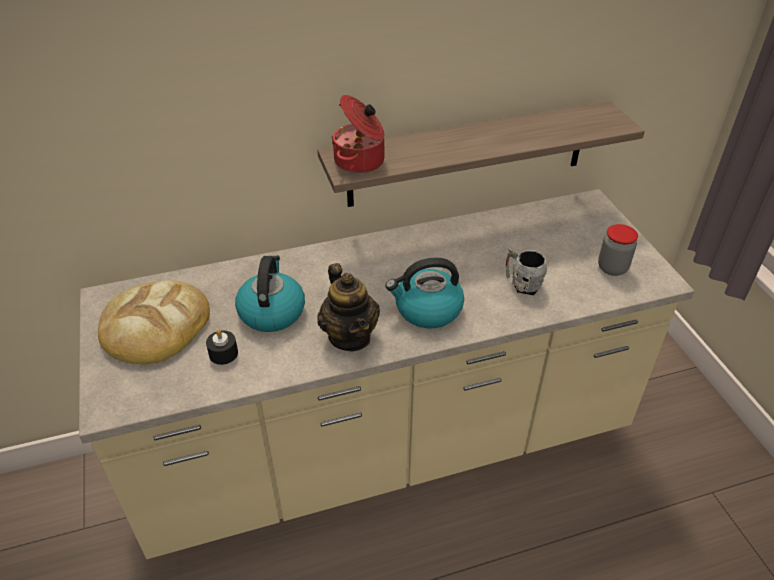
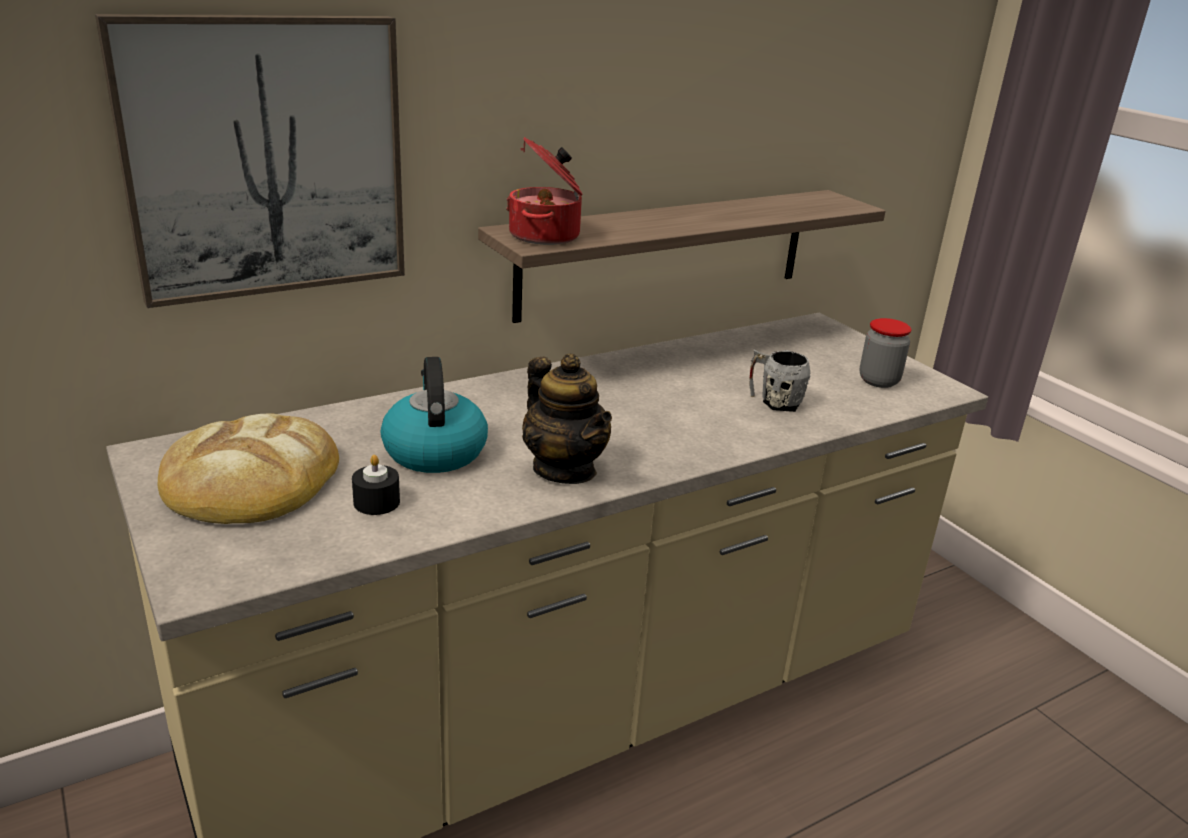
camera: 15 degrees left, 15 degrees down
(161, 118) = (266, 158): none -> picture
(427, 310) = (661, 435): kettle -> none

